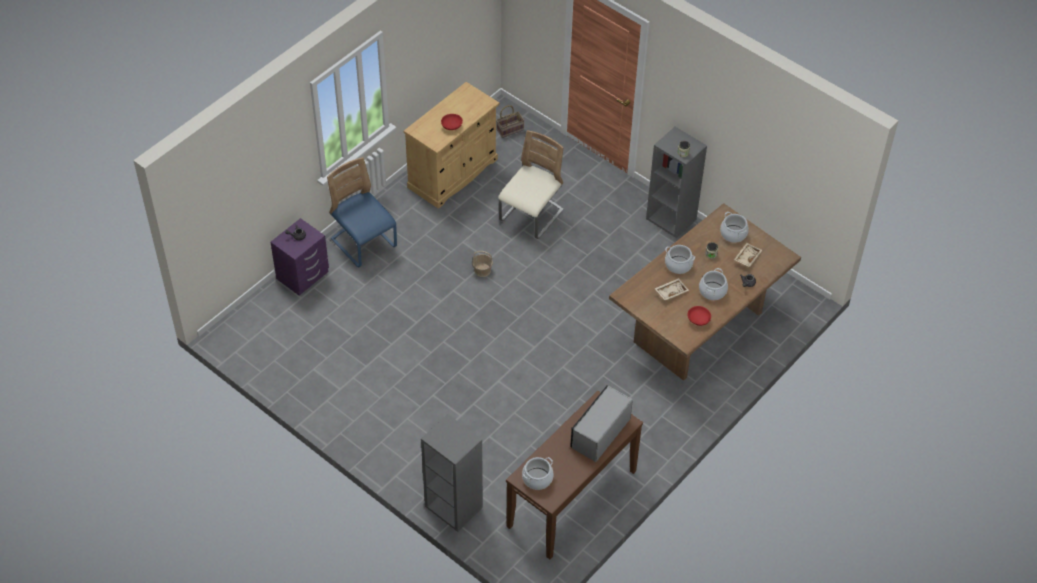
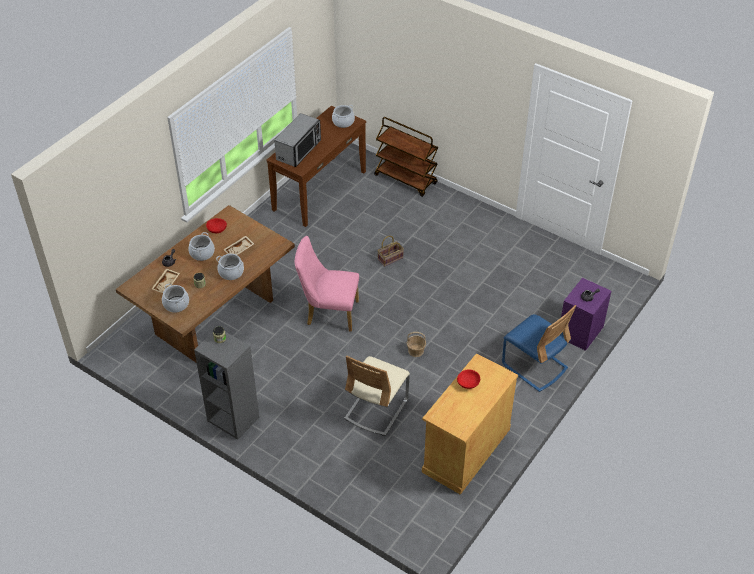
camera: 175 degrees right, 5 degrees down
(453, 507) = (406, 179): grey bookcase -> brown cart
(510, 129) = (413, 513): basket -> basket (390, 259)
(571, 321) = (328, 313): none -> pink chair

